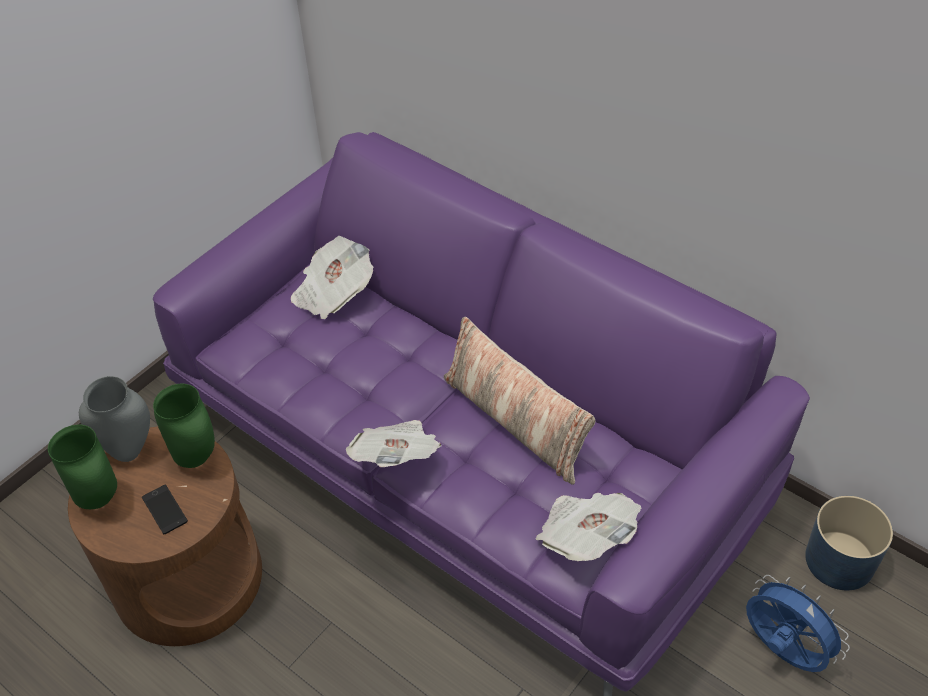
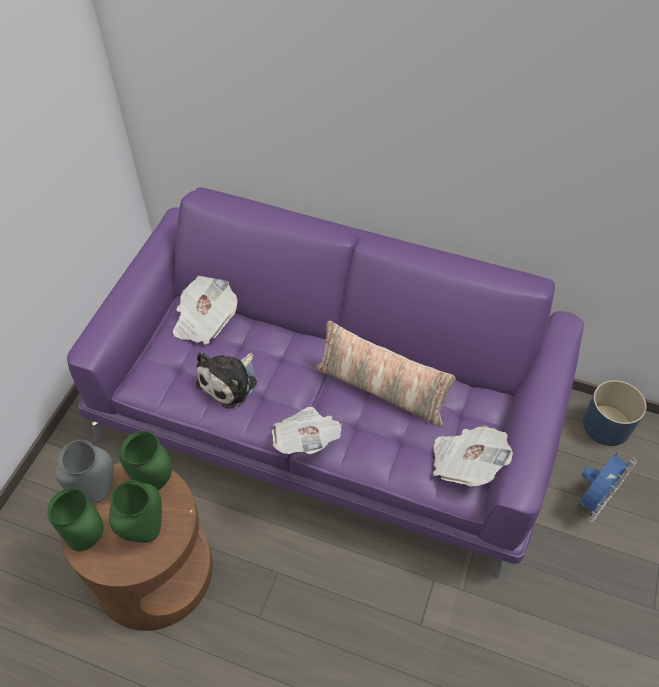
camera: 20 degrees left, 5 degrees up
(164, 509) = (146, 532): phone -> green vase
(334, 369) = (230, 382): none -> plush toy
(781, 651) = (593, 500): blue fan -> blue fan turned 105 degrees clockwise

